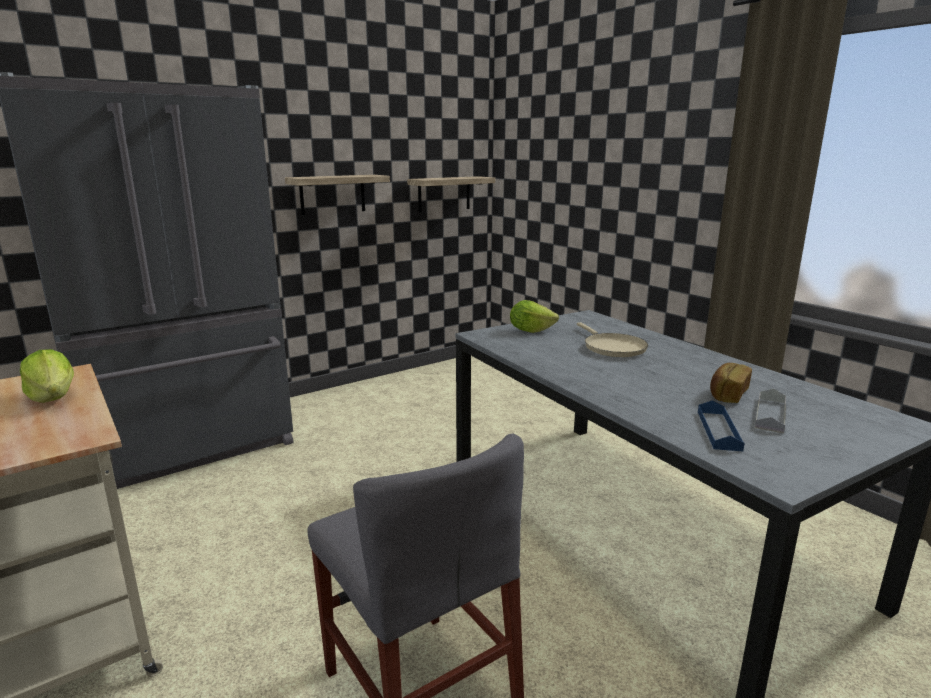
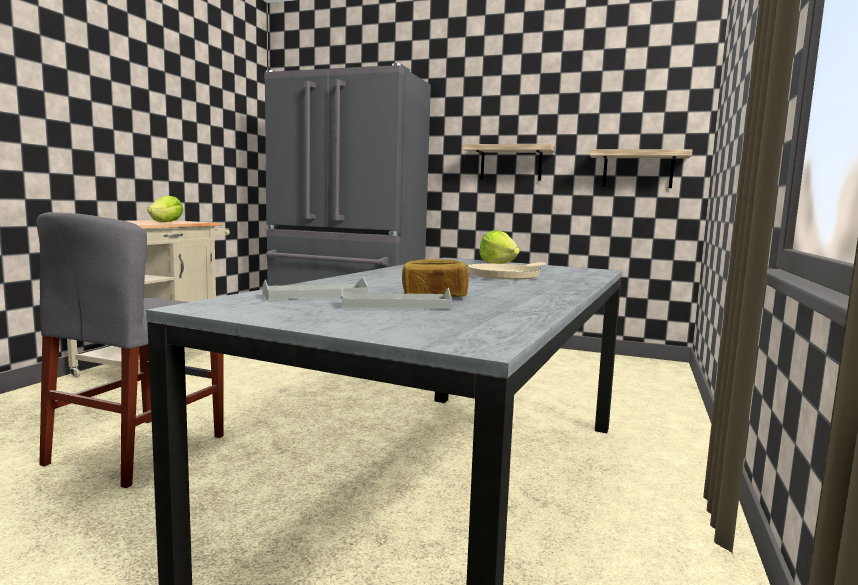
camera: 55 degrees right, 10 degrees down
(718, 430) = (315, 295): blue tray -> grey tray

